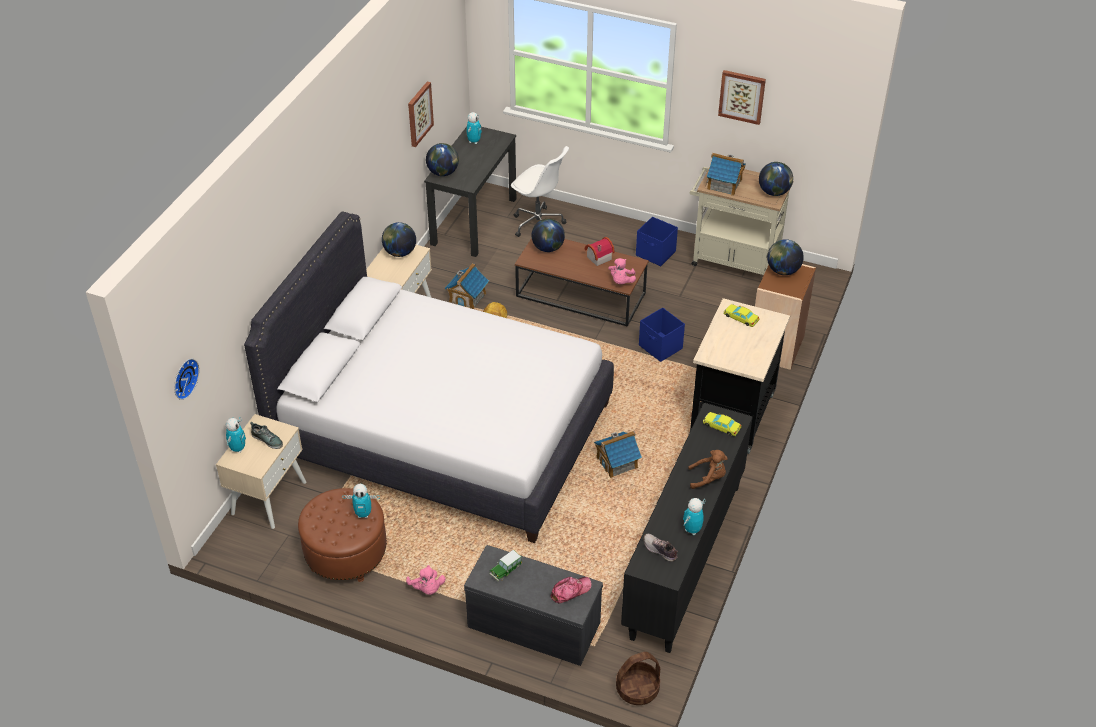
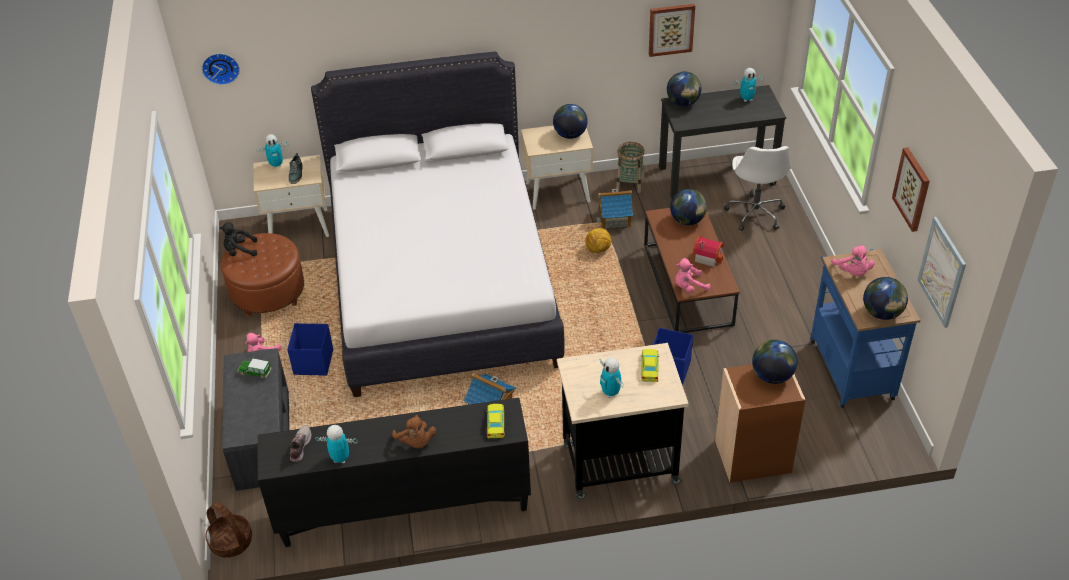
camera: 60 degrees right, 0 degrees up
(319, 529) = (240, 251): none -> black plush toy
(363, 514) = (270, 266): toy robot -> toy robot (610, 392)
(434, 270) = (630, 184): none -> basket
(570, 591) = (255, 423): cap -> none
(656, 254) = (799, 308): blue storage box -> blue storage box (313, 363)
(724, 184) = (852, 272): toy house -> pink plush toy
(732, 261) = (850, 367): beige cart -> blue cart
(807, 133) = (942, 272): none -> picture

